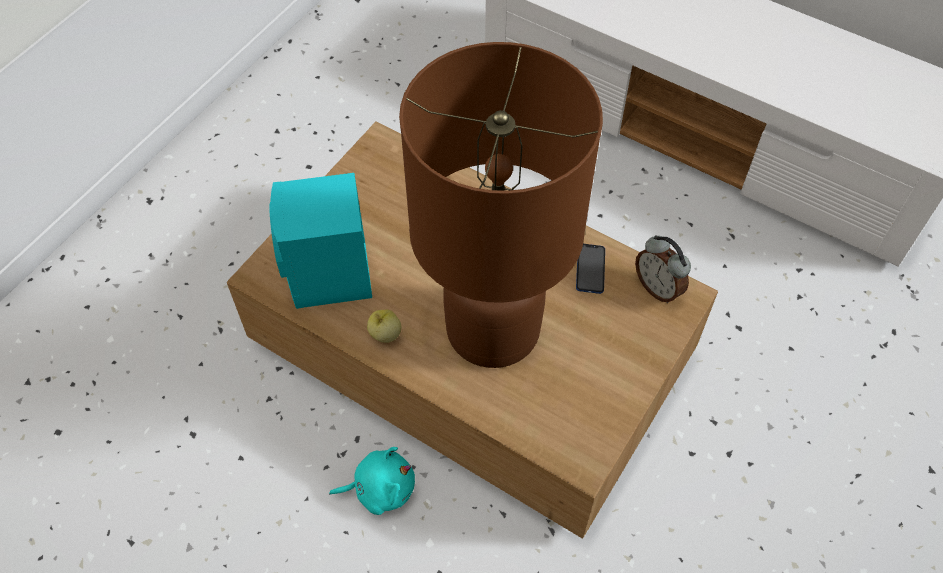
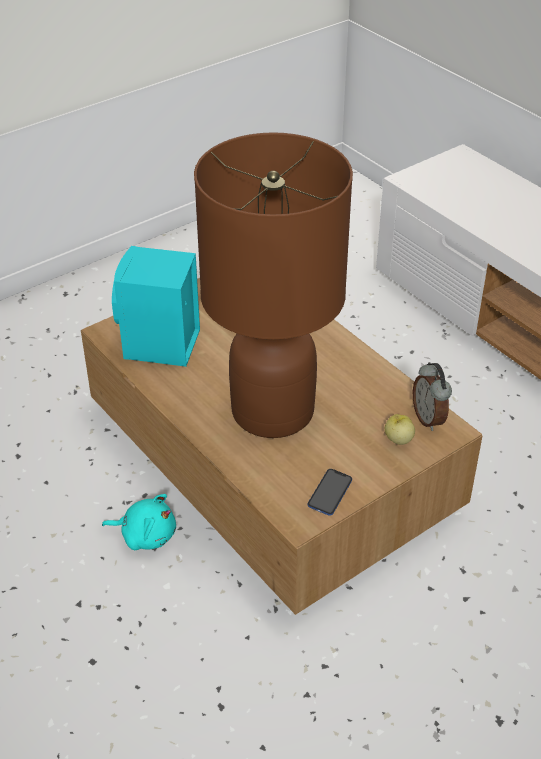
camera: 20 degrees right, 15 degrees down
(385, 334) = (183, 392): apple -> apple (398, 439)
(590, 269) = (376, 392): phone -> phone (330, 493)

